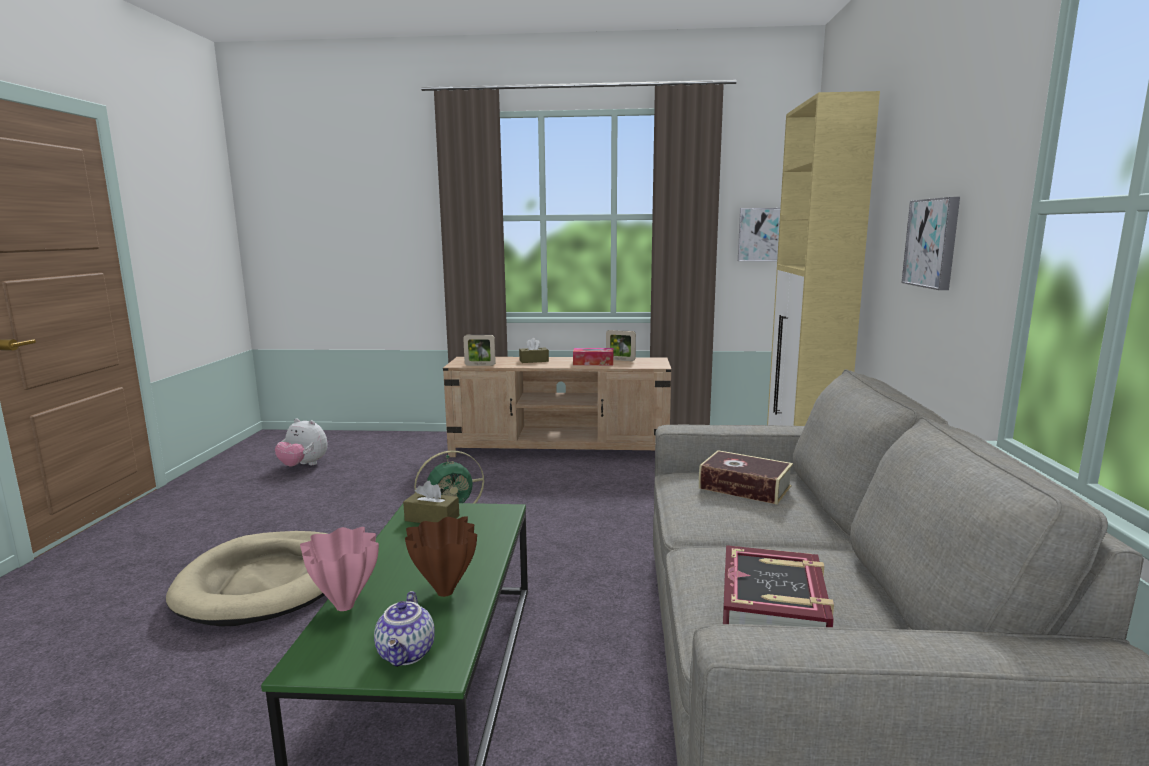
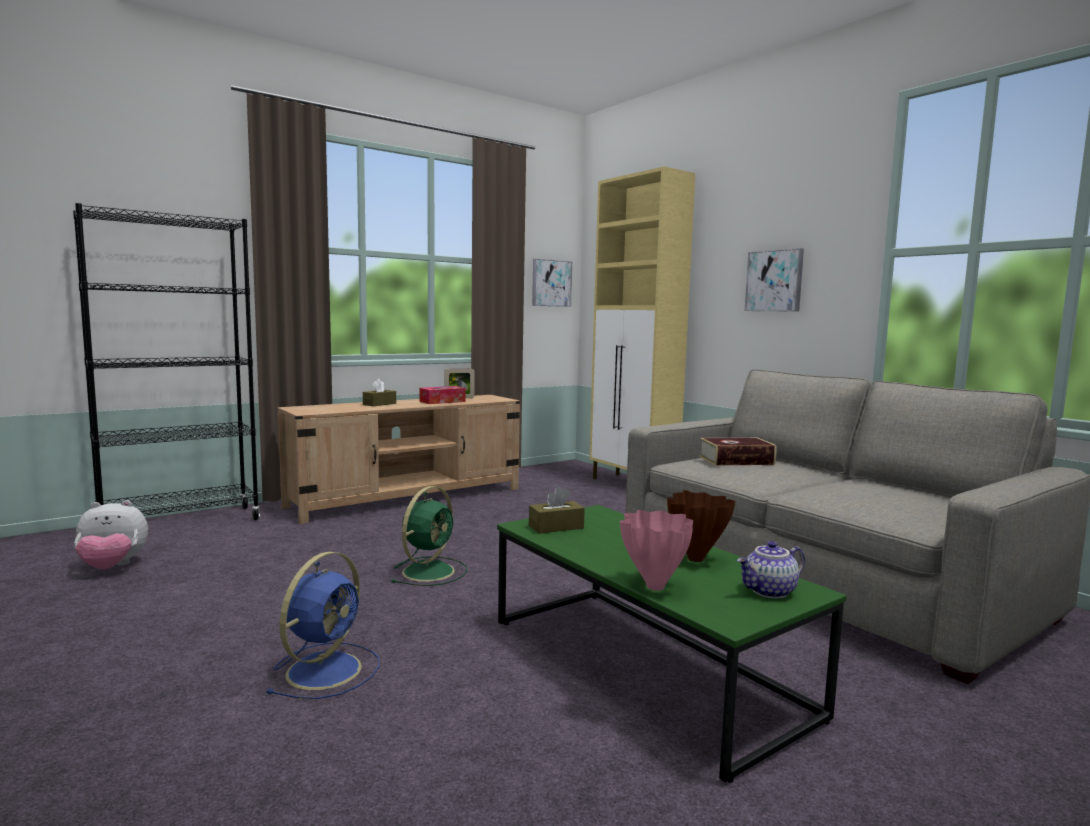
camera: 40 degrees left, 5 degrees down
(266, 582) = (326, 669): beige dog bed -> blue fan
(386, 440) = (180, 524): none -> black bookcase
(407, 654) = (770, 592): teapot -> teapot turned 105 degrees clockwise
(480, 365) = (334, 411): picture frame -> none
(774, 608) = (900, 503): book -> none

